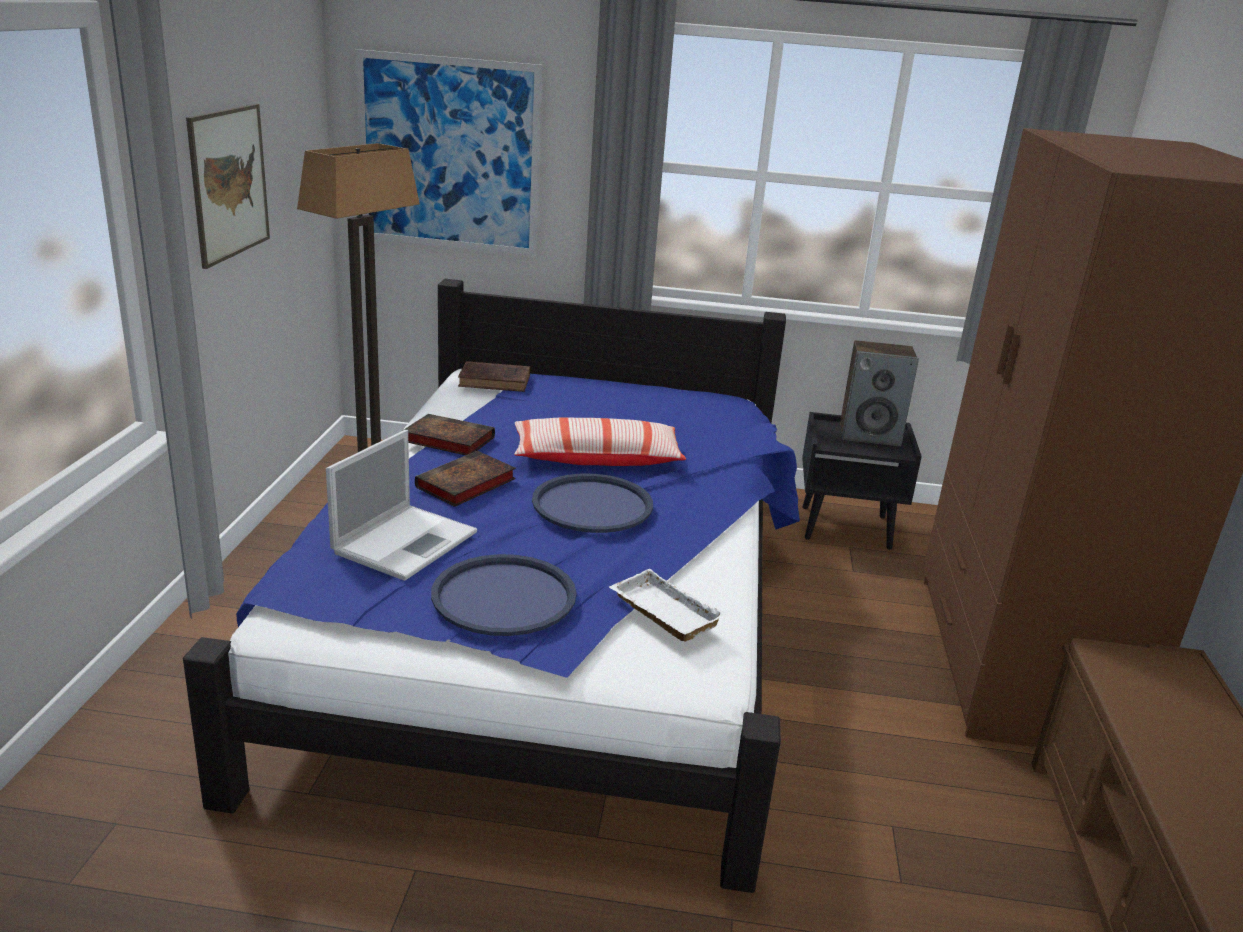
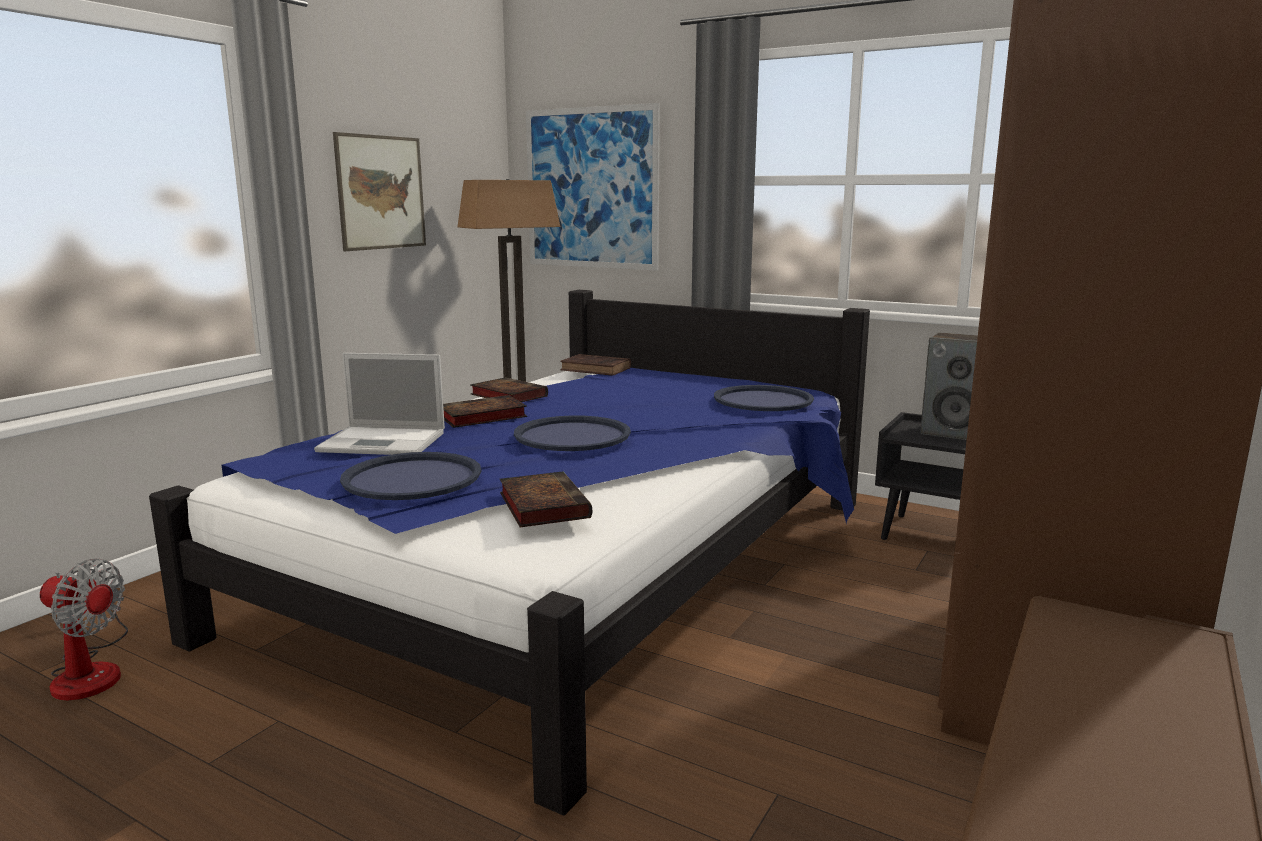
camera: 25 degrees right, 10 degrees down
(137, 865) = (91, 671): none -> fan
(406, 541) = (385, 442): laptop -> laptop turned 45 degrees clockwise
(597, 458) = (622, 413): pillow -> none
(661, 613) = (542, 505): white tray -> book
(713, 424) = (763, 400): none -> blue tray

